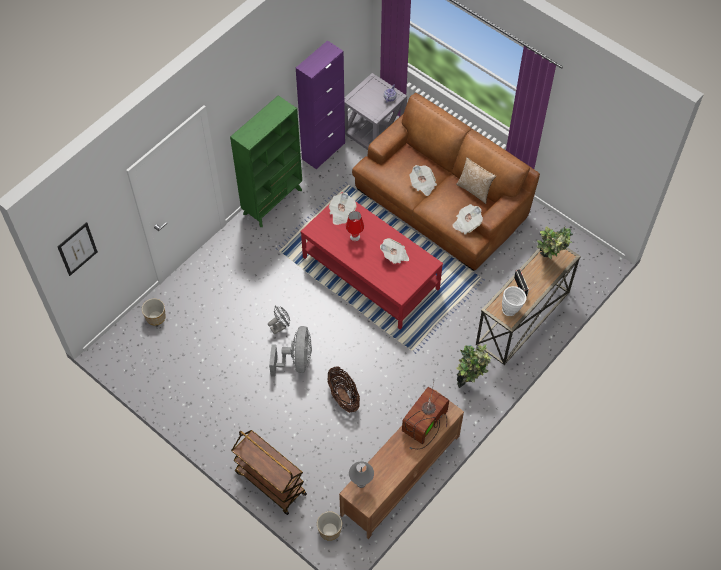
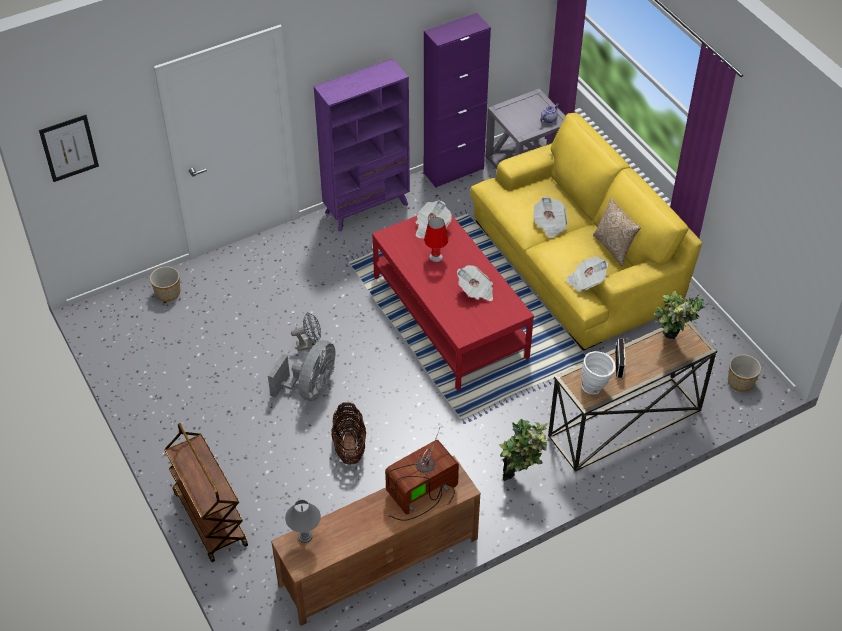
camera: 20 degrees right, 10 degrees down
(273, 201) = (367, 208): green bookcase -> purple bookcase
(329, 530) = (256, 599): planter -> planter (740, 382)
(441, 201) = (576, 262): brown sofa -> yellow sofa

